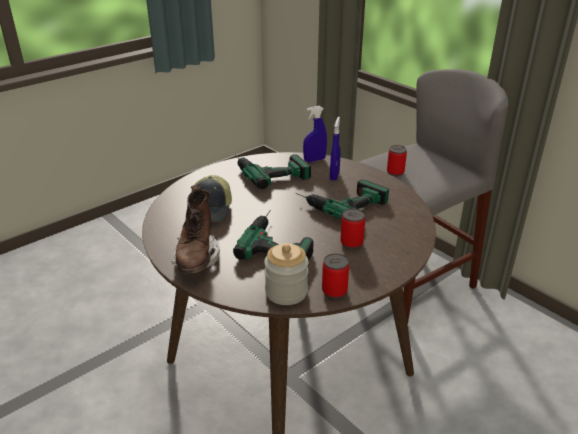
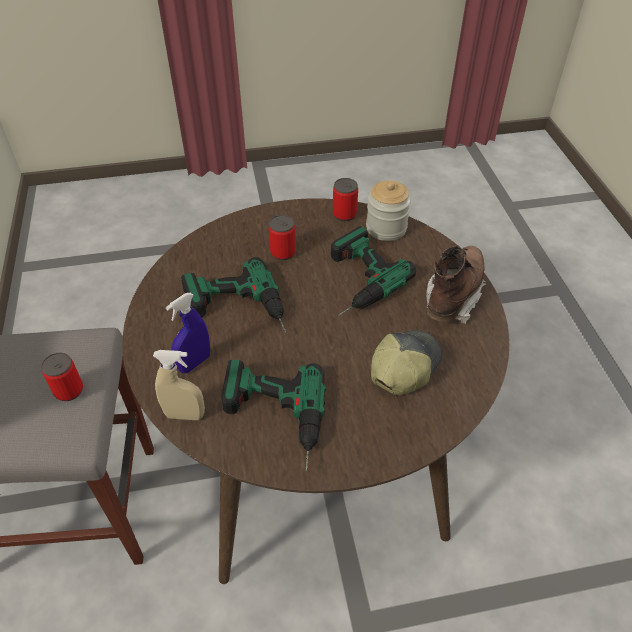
camera: 150 degrees left, 15 degrees up
(314, 160) = (185, 415): blue spray bottle -> beige spray bottle

